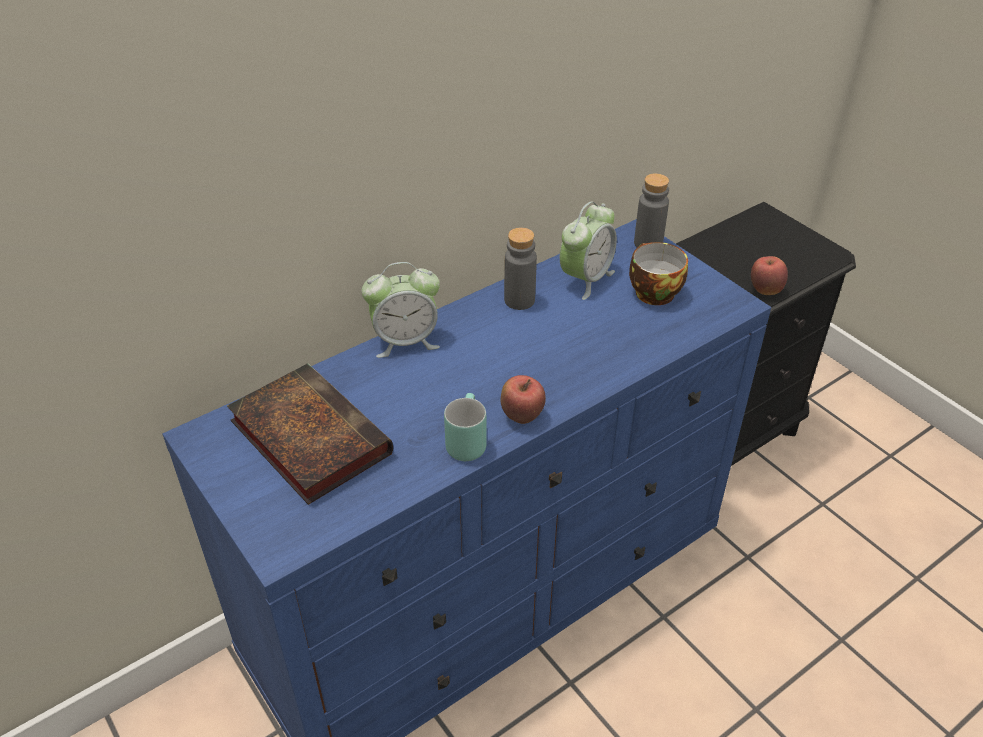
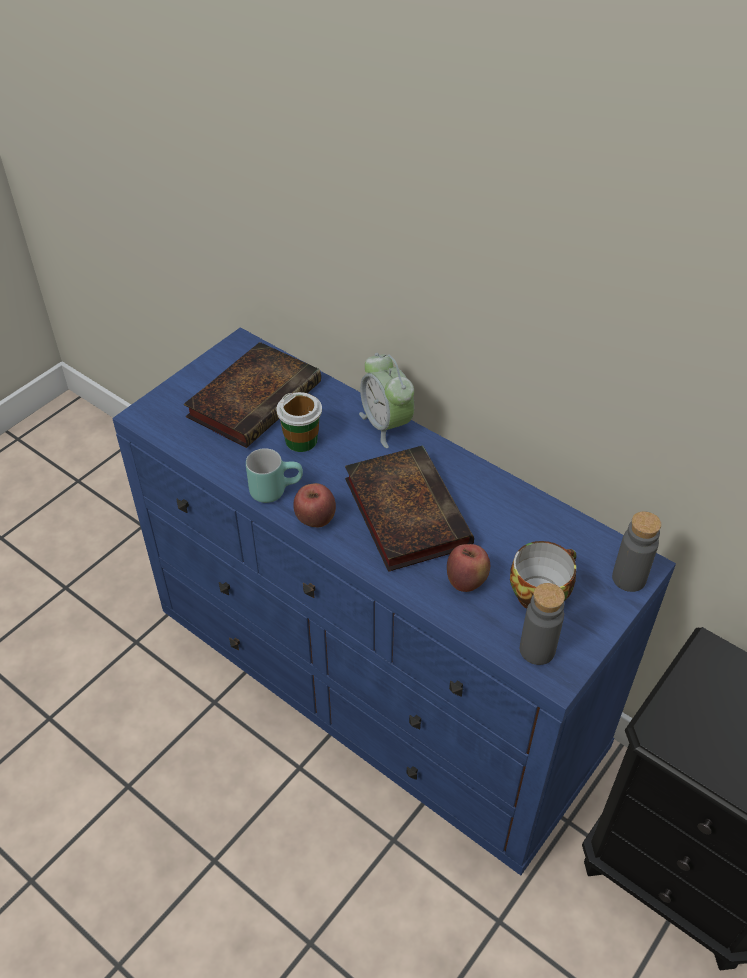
camera: 75 degrees right, 5 degrees up
(398, 408) = (301, 440): none -> cup
(519, 300) = (477, 489): grey bottle -> grey bottle (537, 650)
(530, 352) = (403, 510): none -> book
(585, 279) = (535, 534): alarm clock -> none
(765, 290) = (682, 746): apple -> apple (466, 582)

